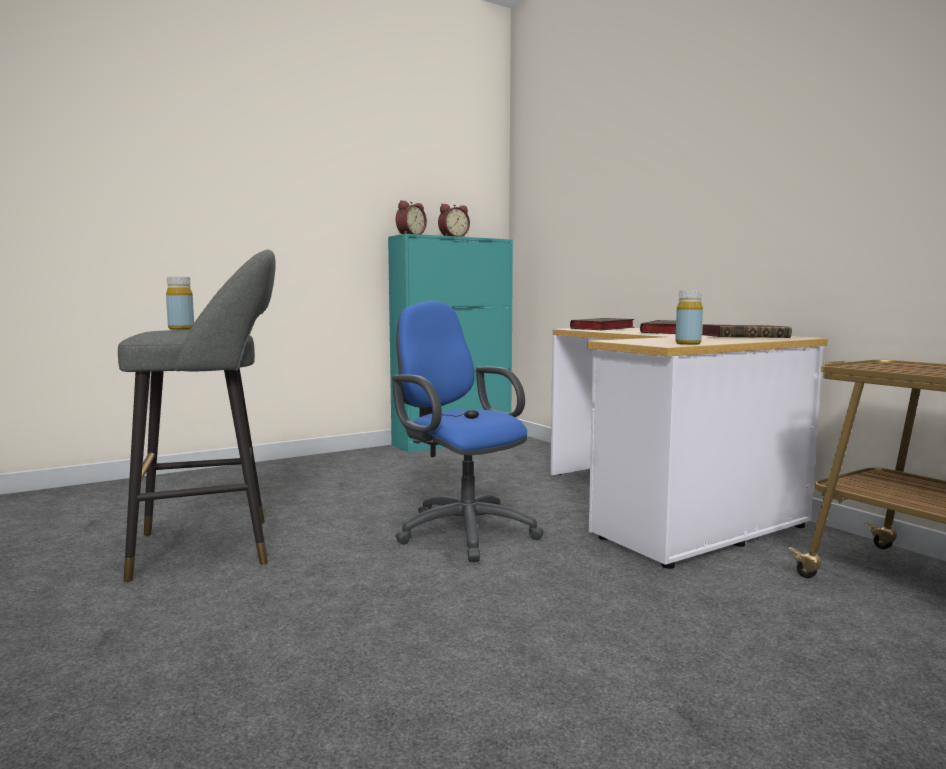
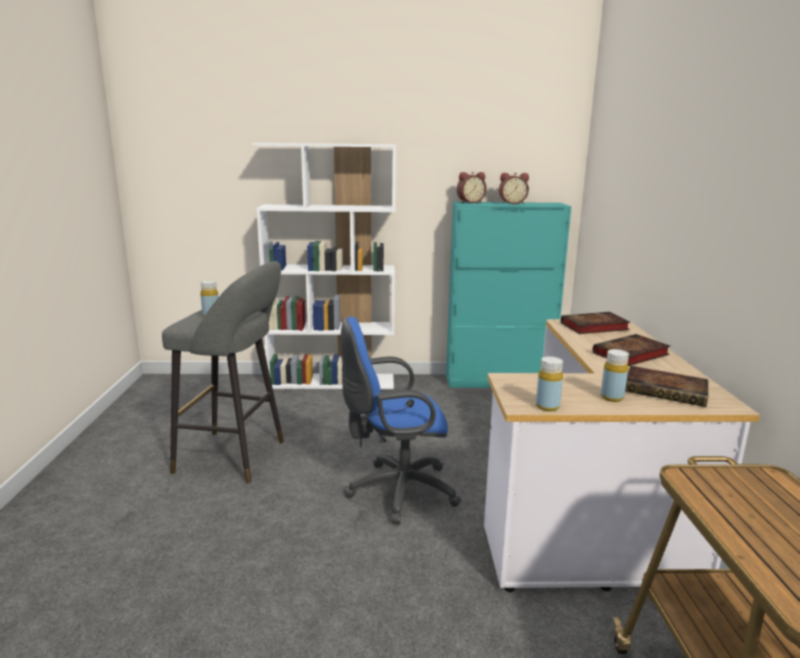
camera: 30 degrees right, 10 degrees up
(260, 468) = (332, 381): none -> white bookcase
(461, 531) = (396, 491): blue office chair -> blue office chair turned 90 degrees counterclockwise
(719, 340) = (612, 397): none -> yellow bottle

